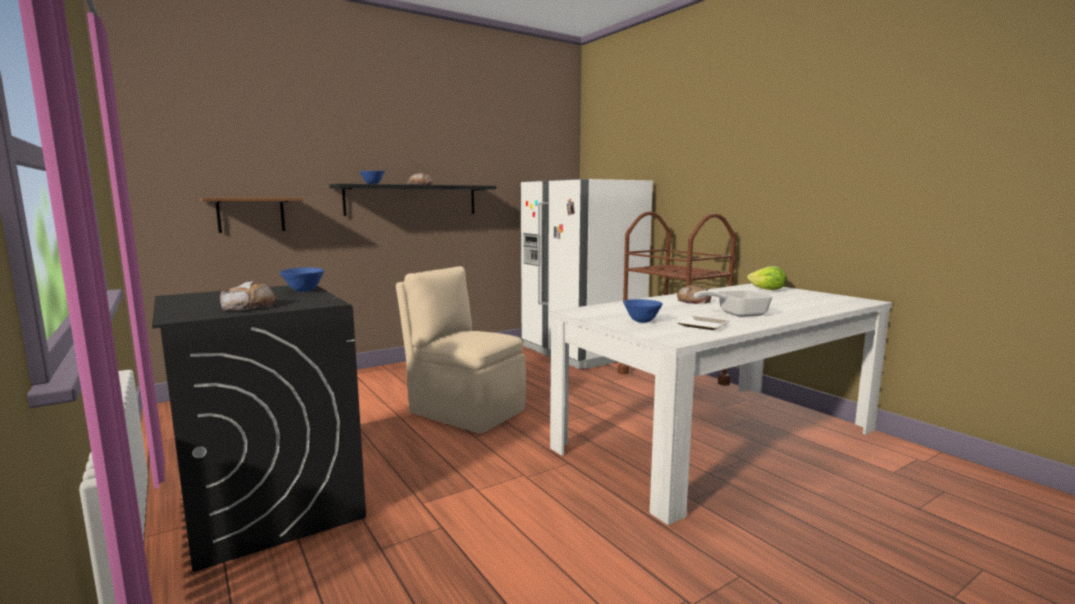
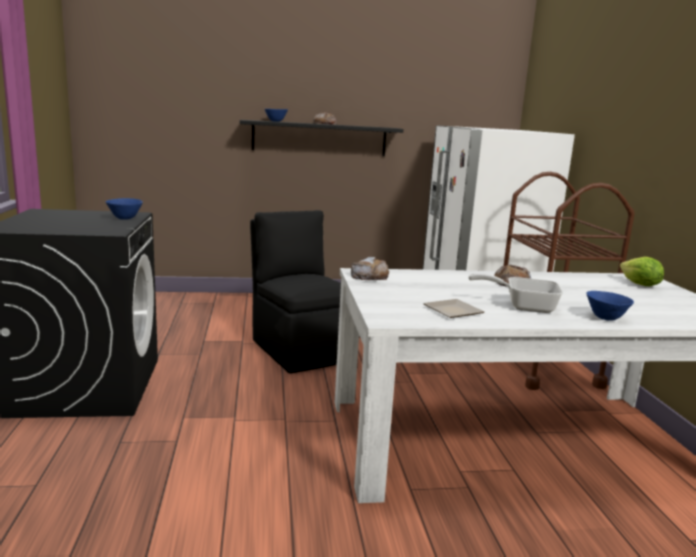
camera: 25 degrees right, 5 degrees up
(249, 306) = (59, 227): bread -> bread (369, 276)
(251, 214) = (172, 143): shelf -> none
(465, 410) = (300, 349): beige chair -> black chair
(642, 321) = (400, 295): blue bowl -> blue bowl (606, 318)

